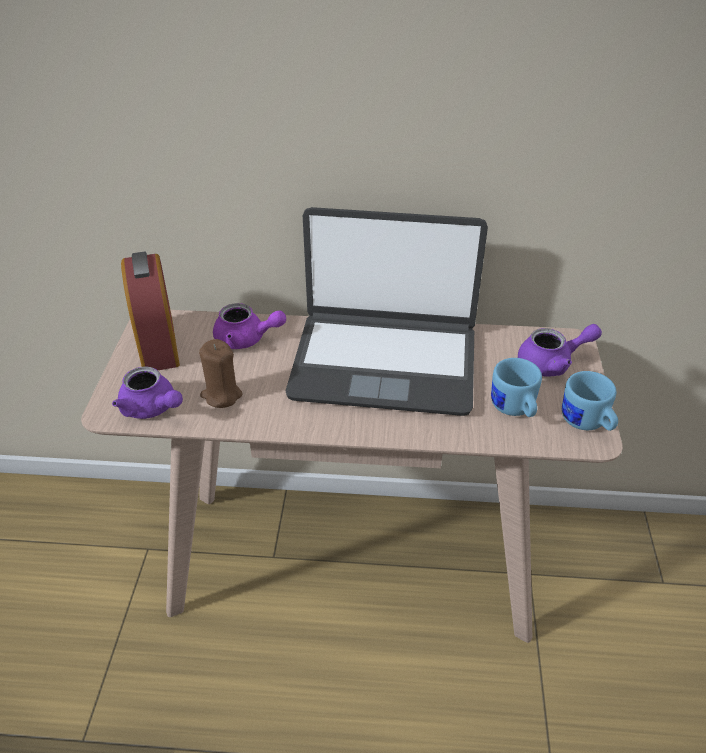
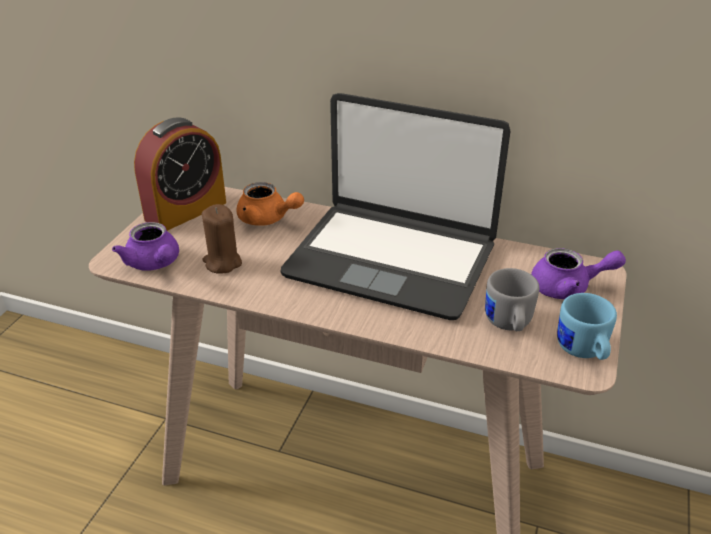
camera: 15 degrees right, 5 degrees down
(158, 344) = (186, 211): alarm clock -> alarm clock turned 45 degrees clockwise
(246, 339) = (267, 219): purple teapot -> orange teapot
(514, 410) = (508, 324): blue mug -> grey mug

